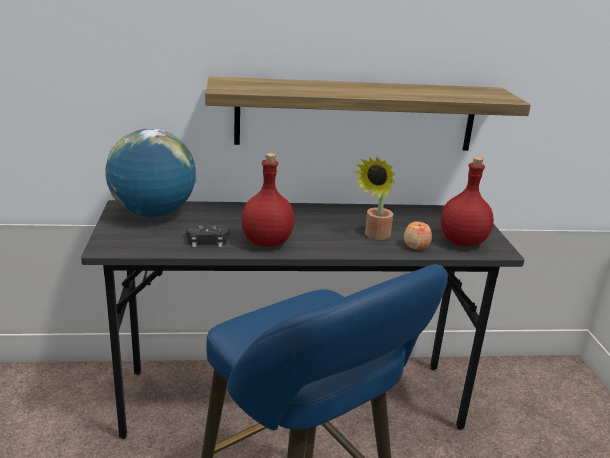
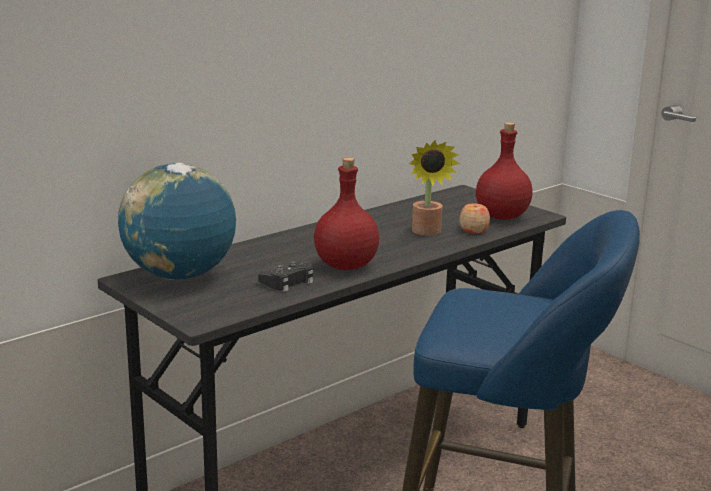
camera: 35 degrees left, 5 degrees down
(356, 115) = (349, 106): shelf -> none

